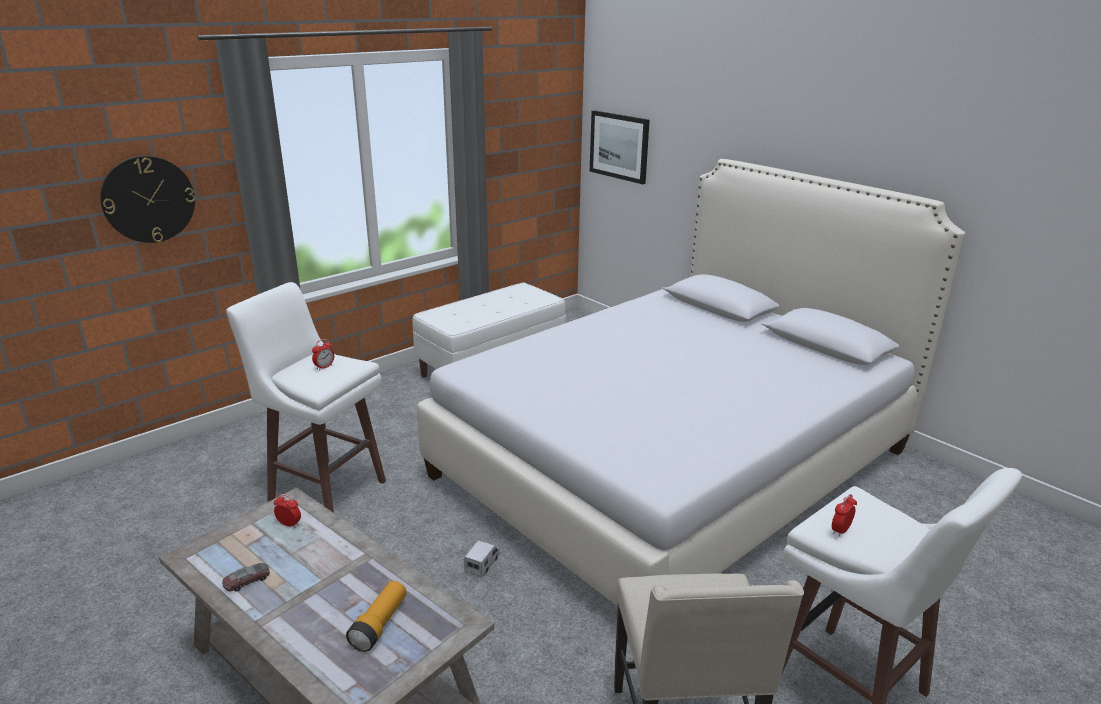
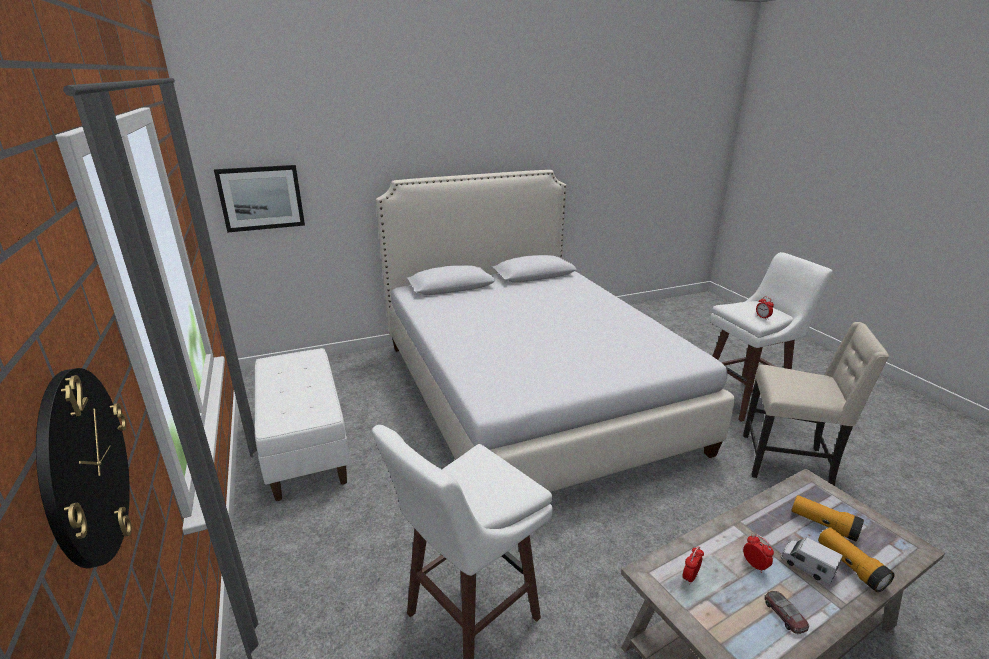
camera: 70 degrees left, 0 degrees up
(314, 638) = (850, 566): none -> flashlight
(324, 367) = (479, 478): alarm clock -> alarm clock (754, 565)
(483, 564) = (623, 513): toy truck -> toy truck (807, 566)

